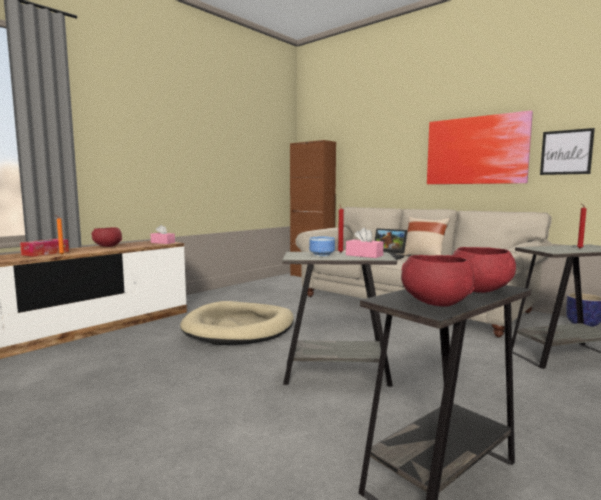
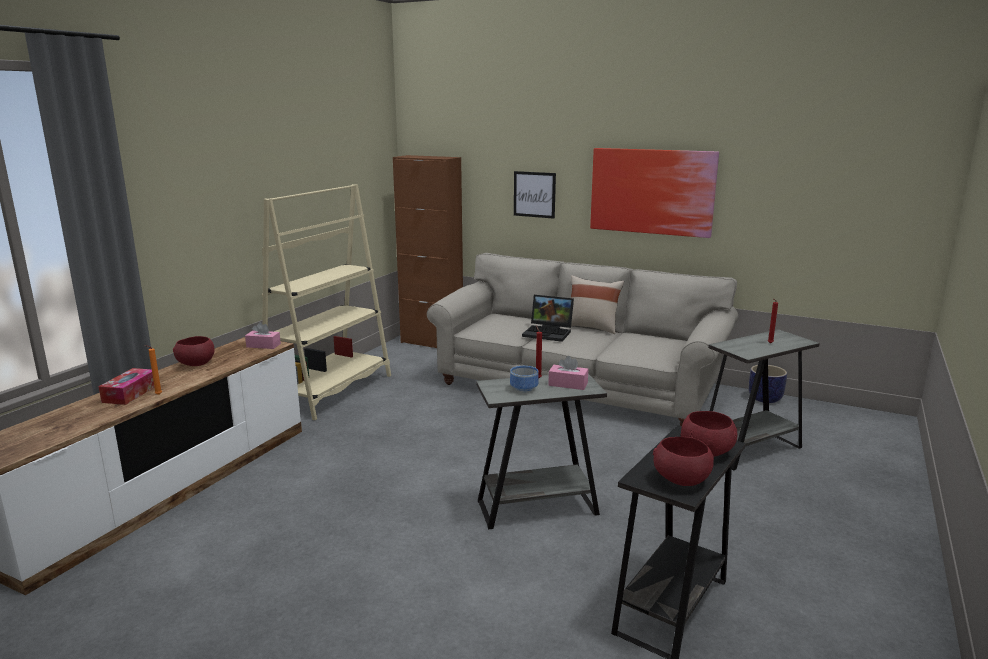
camera: 15 degrees left, 10 degrees up
(223, 294) = (330, 392): none -> beige bookcase
(239, 328) = (390, 451): beige dog bed -> none
(566, 152) = (754, 205): picture -> picture (534, 194)

